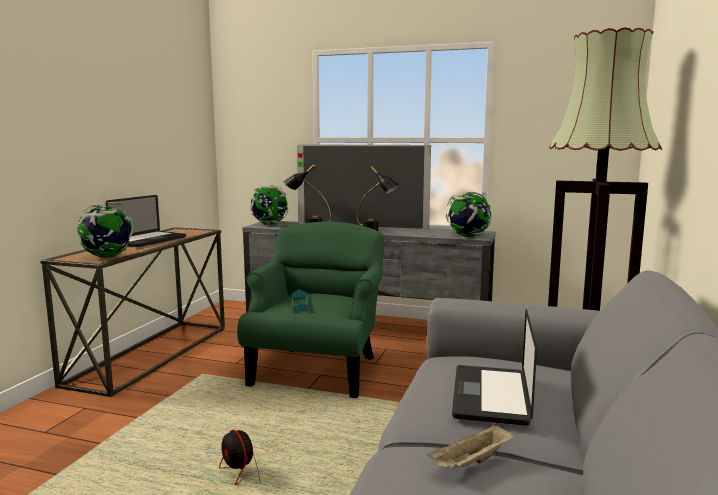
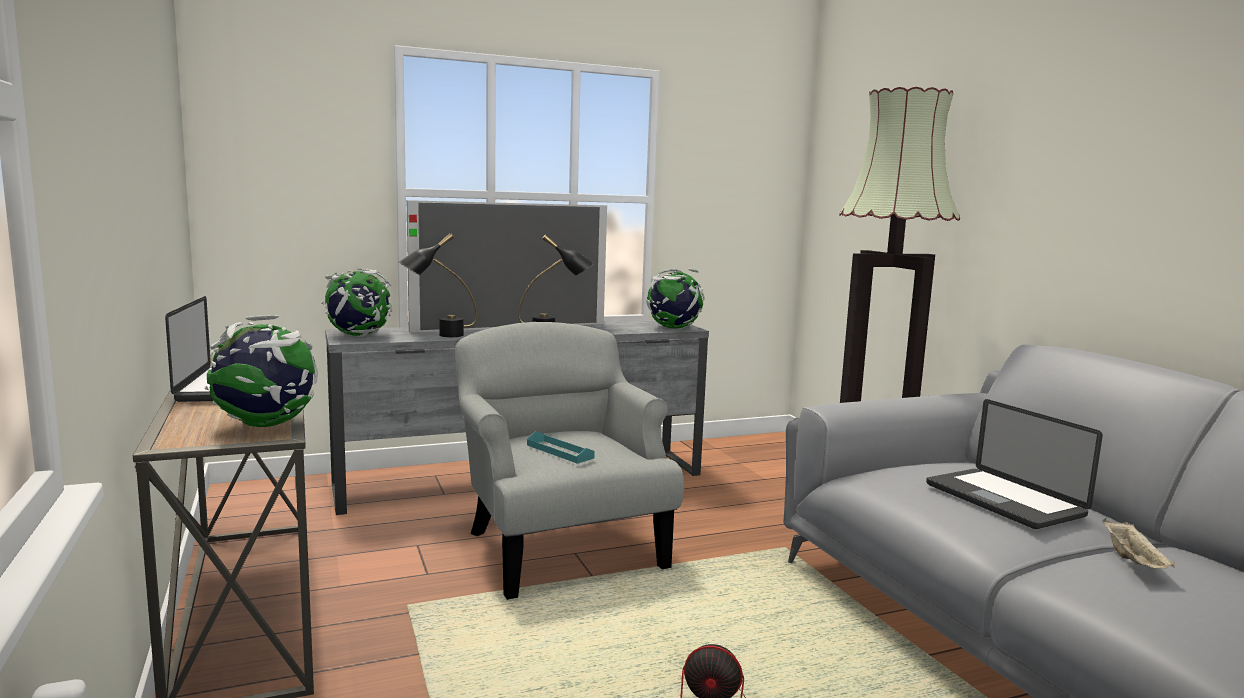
camera: 40 degrees left, 0 degrees up
(318, 370) = (560, 548): green armchair -> grey armchair

